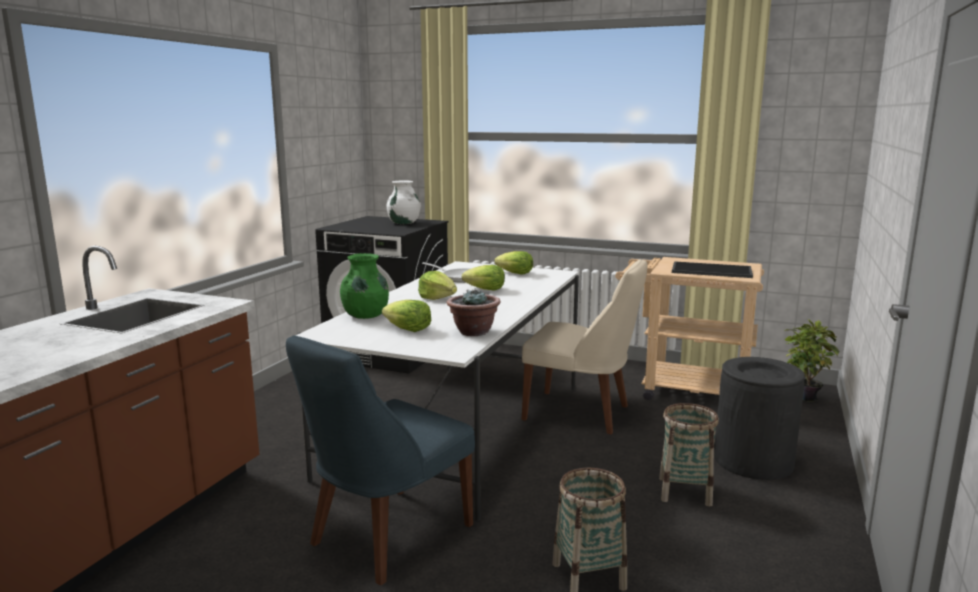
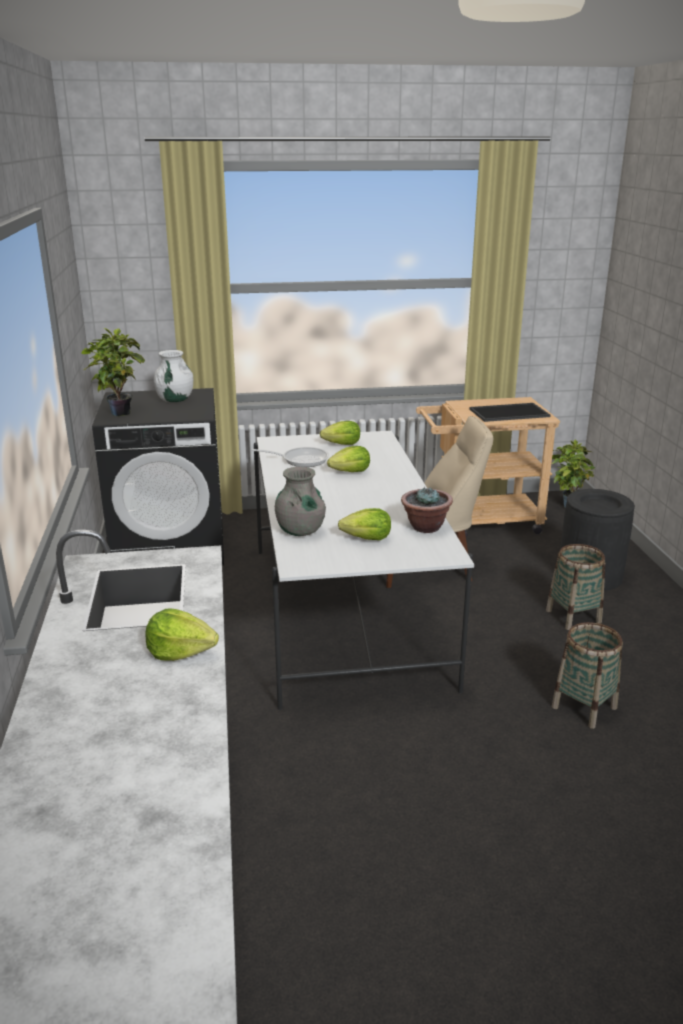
camera: 30 degrees left, 10 degrees up
(349, 225) = (119, 412): none -> potted plant
(365, 316) = (300, 531): green vase -> grey vase
(386, 537) = (410, 733): blue chair -> none
(437, 298) = (327, 492): lettuce -> lettuce (180, 651)

